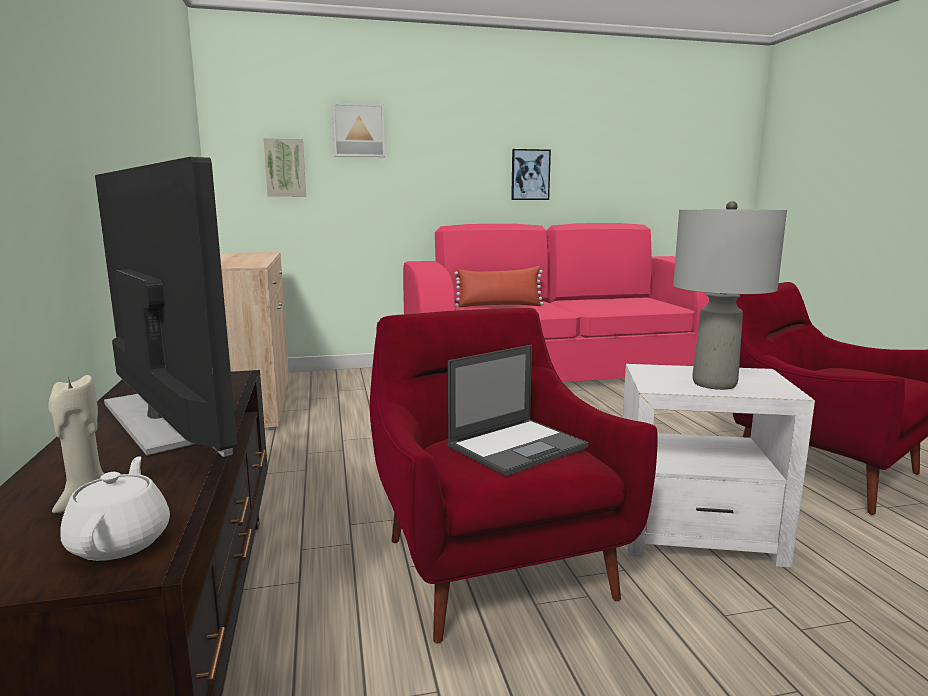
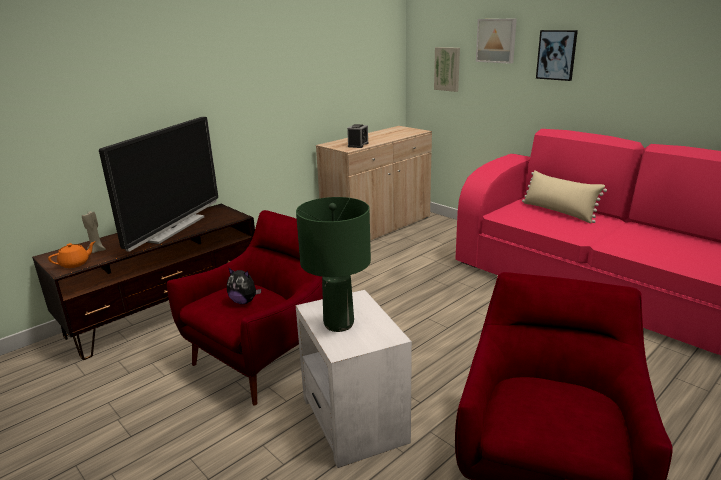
camera: 60 degrees right, 10 degrees up
(121, 541) = (75, 264): white teapot -> orange teapot
(247, 263) = (358, 145): none -> alarm clock
(499, 306) = (558, 212): red pillow -> beige pillow
(518, 446) = (244, 301): laptop -> plush toy
(530, 175) = (647, 86): picture -> picture (556, 55)
(715, 384) = (338, 324): grey table lamp -> green table lamp

